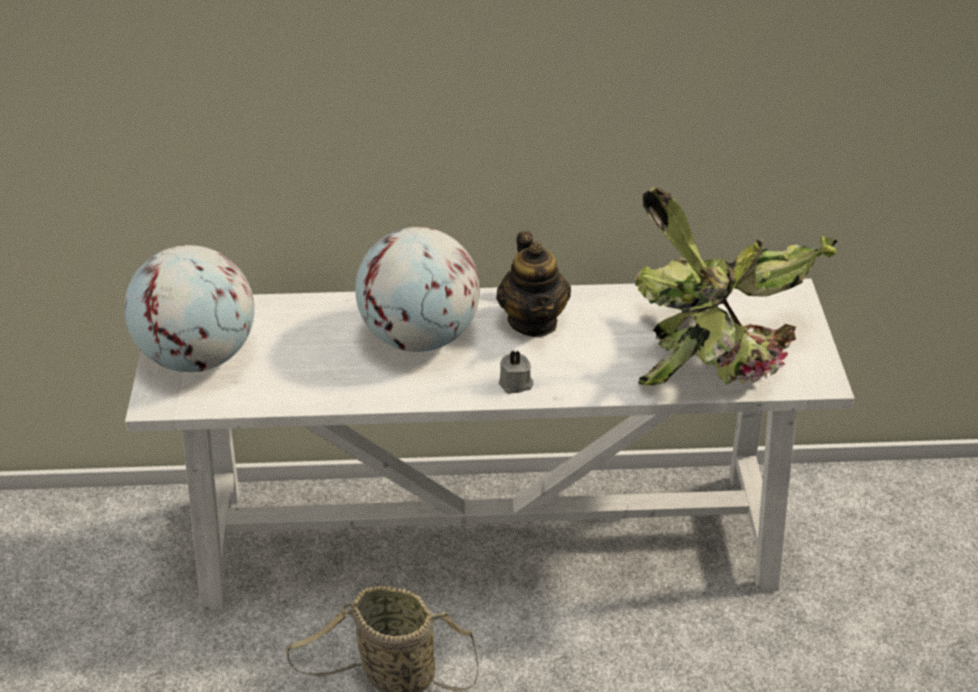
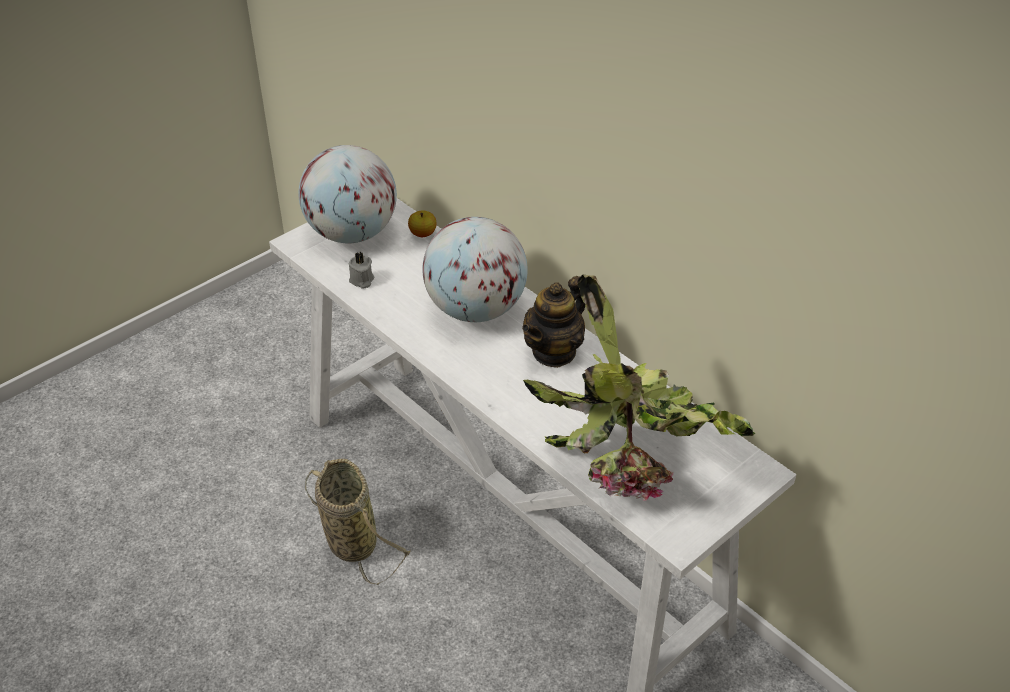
camera: 50 degrees right, 0 degrees up
(268, 309) = (422, 234): none -> apple
(516, 384) = (481, 379): grey candle -> grey candle (361, 280)

